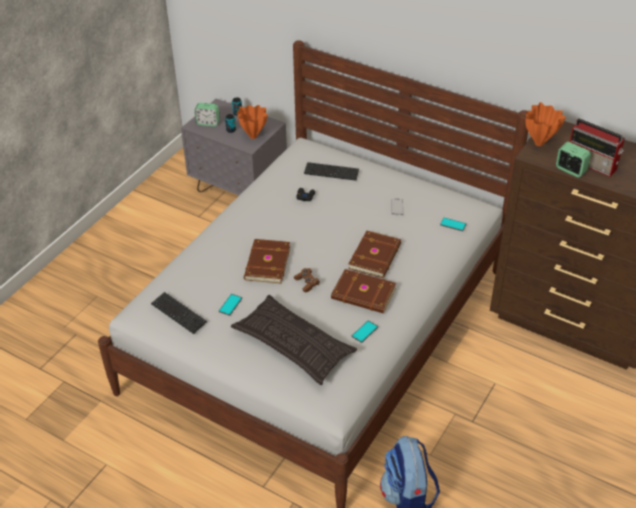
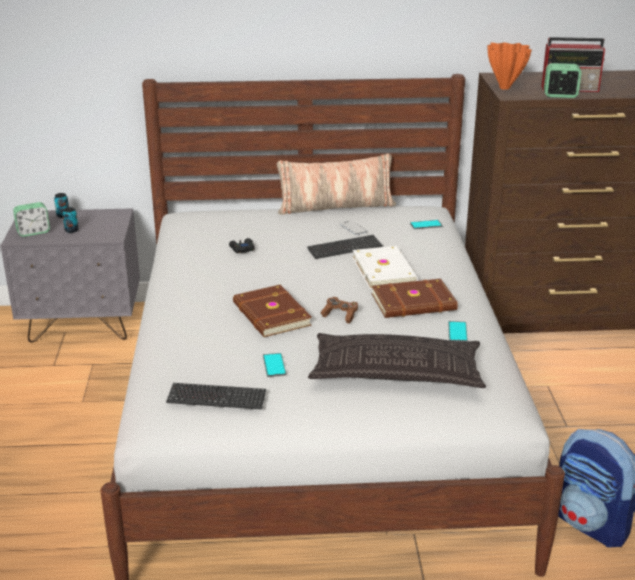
camera: 35 degrees left, 15 degrees down
(253, 137) = (107, 228): orange vase -> none
(331, 172) = (246, 224): keyboard -> keyboard (344, 248)
(376, 256) = (385, 270): brown book -> white book
(411, 178) = (335, 206): none -> pillow

